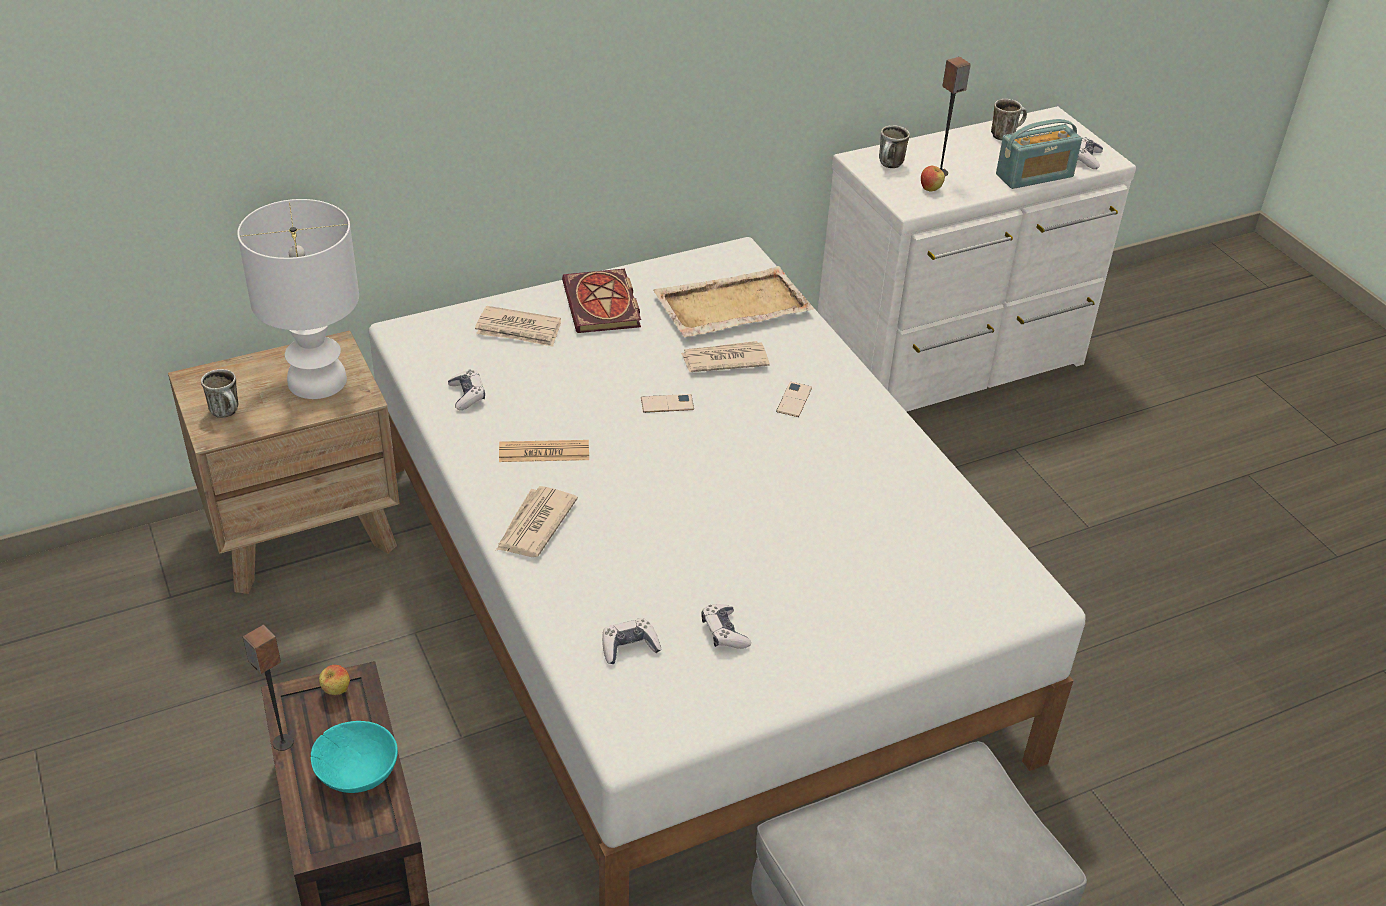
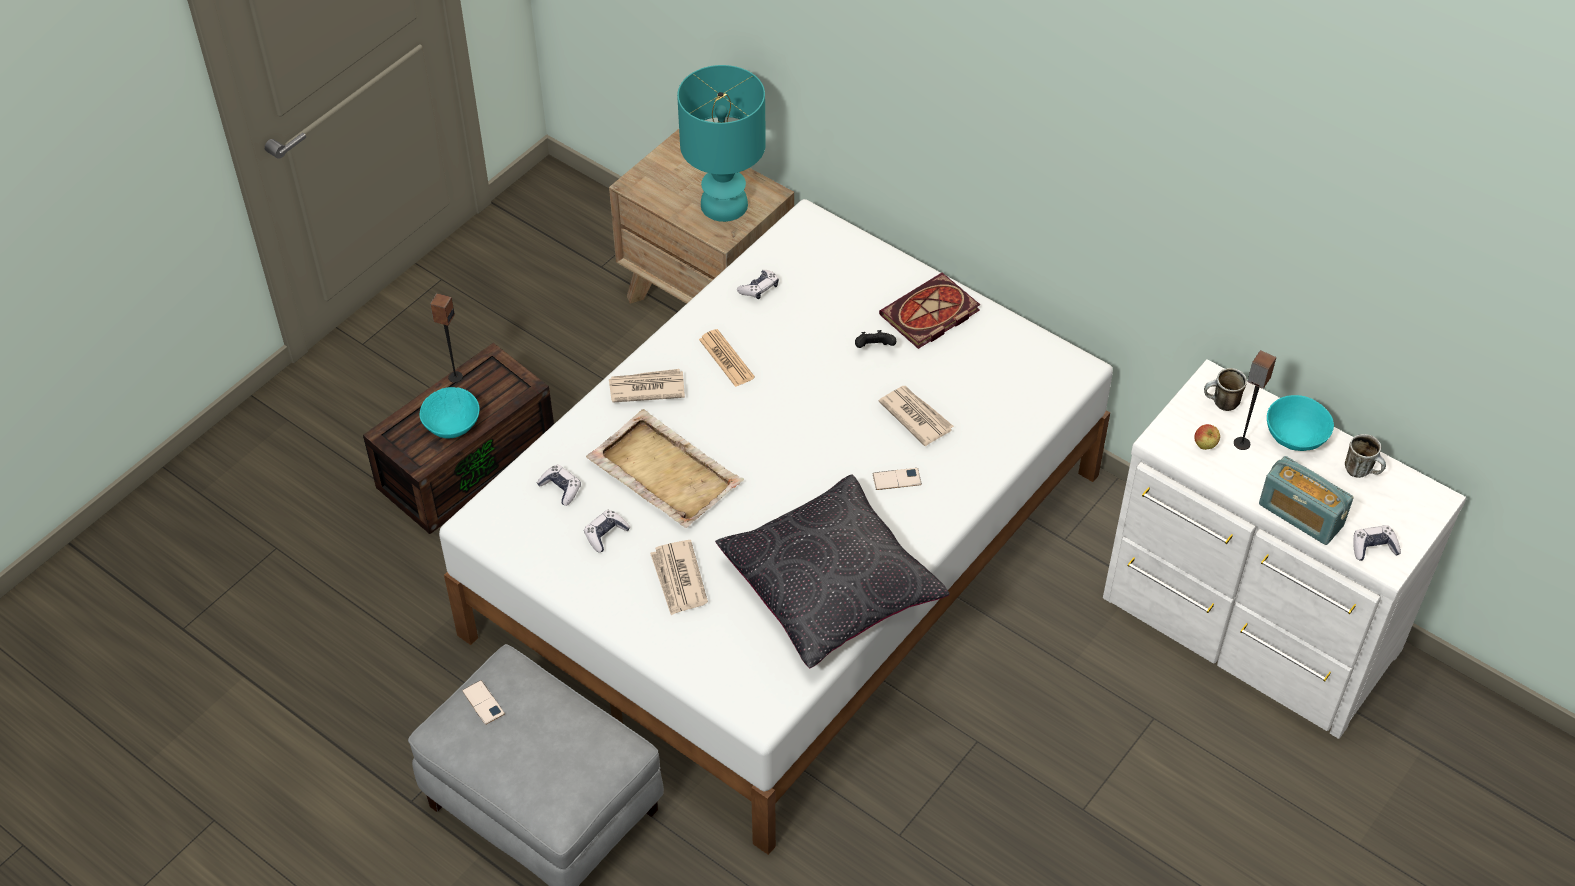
camera: 65 degrees right, 10 degrees up
(228, 413) = (658, 180): mug -> none
(318, 380) = (725, 205): white table lamp -> turquoise table lamp
(336, 691) = (511, 380): apple -> none
(519, 330) = (858, 280): newspaper -> newspaper (678, 579)
(616, 353) = (874, 348): none -> black game controller
(667, 404) = (833, 404): phone -> phone (483, 702)
(731, 306) = (993, 393): beige tray -> beige tray (663, 471)
(901, 490) = (830, 586): none -> black pillow
(949, 148) = (1294, 437): none -> turquoise bowl

